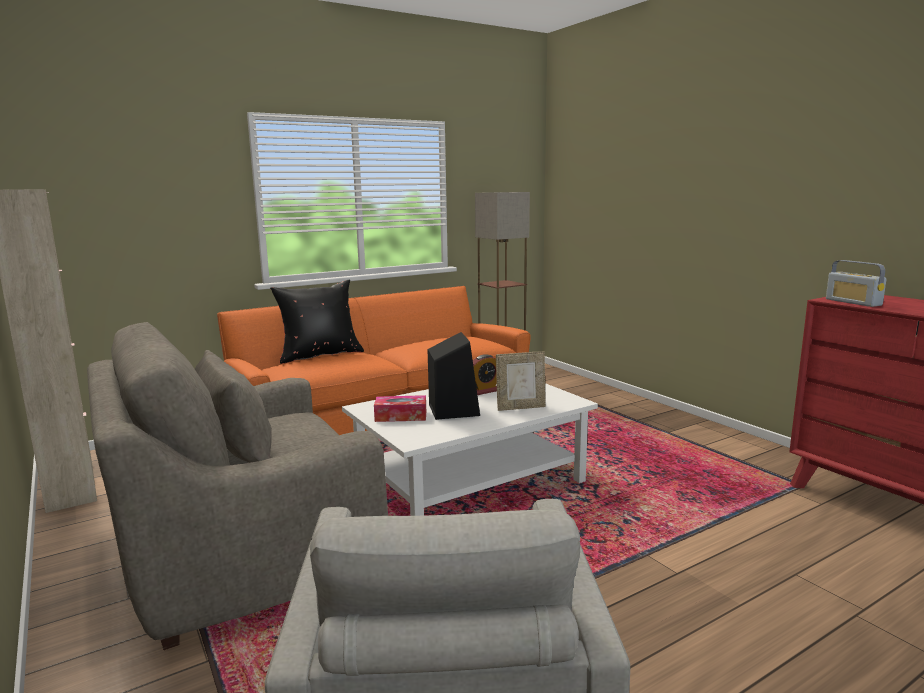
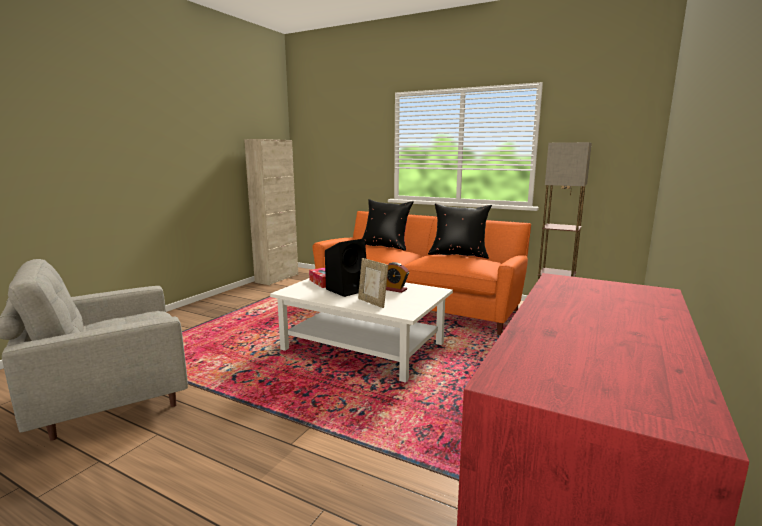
camera: 60 degrees right, 0 degrees up
(242, 551) = (245, 319): grey armchair -> none
(427, 339) = (458, 255): none -> black pillow
(853, 302) = (563, 287): radio -> none

